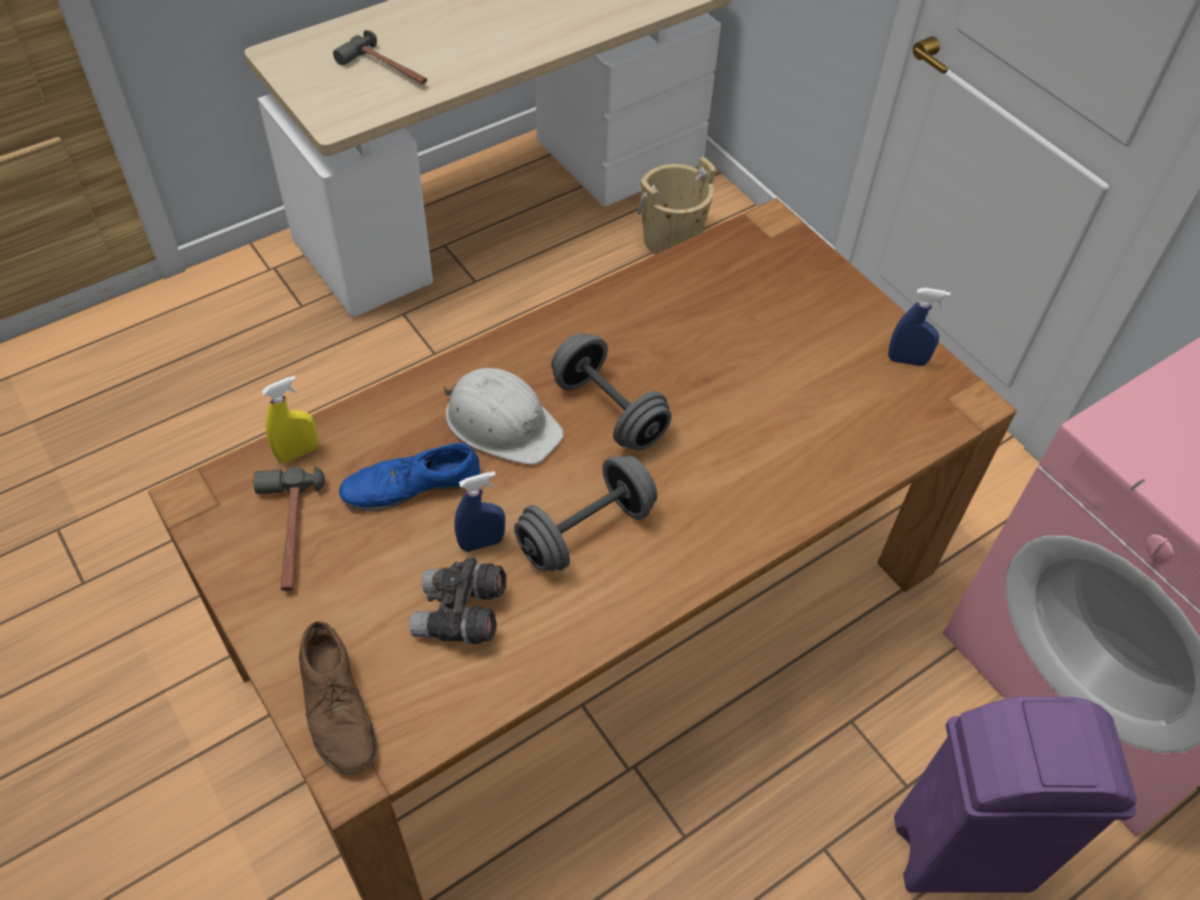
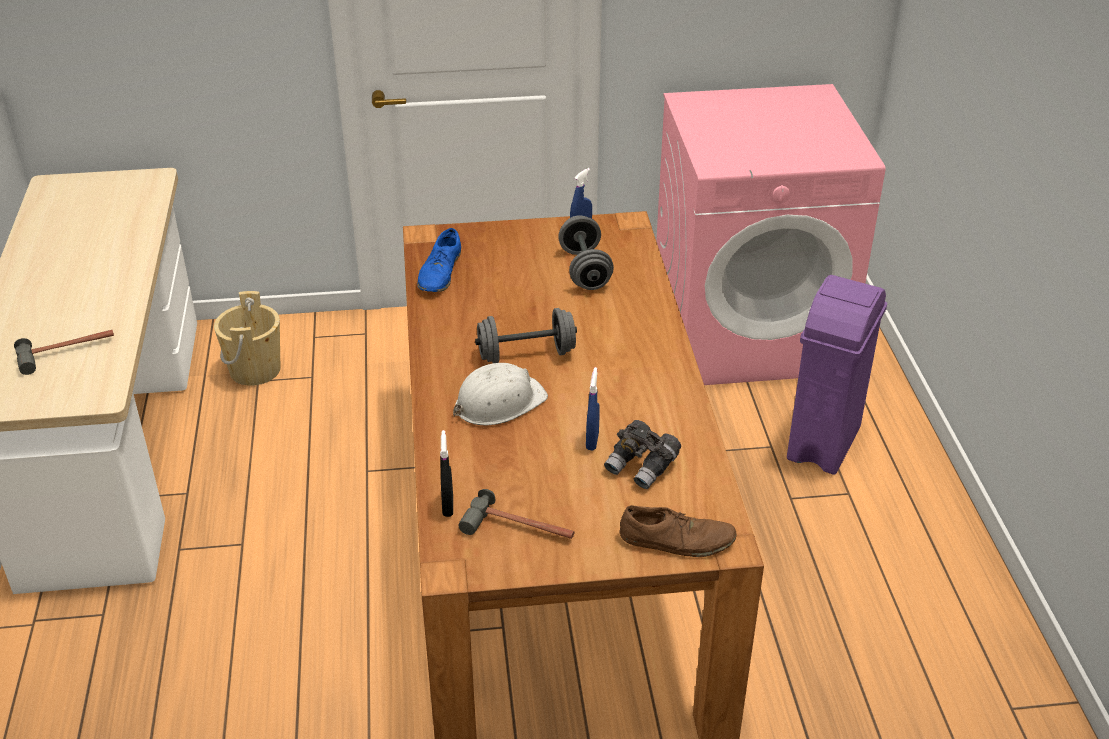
camera: 60 degrees left, 15 degrees down
(297, 452) = (448, 506): yellow spray bottle -> black spray bottle
(411, 485) = (521, 459): blue shoe -> blue shoe (440, 273)
(585, 531) = (615, 395): grey dumbbell -> grey dumbbell (585, 270)

